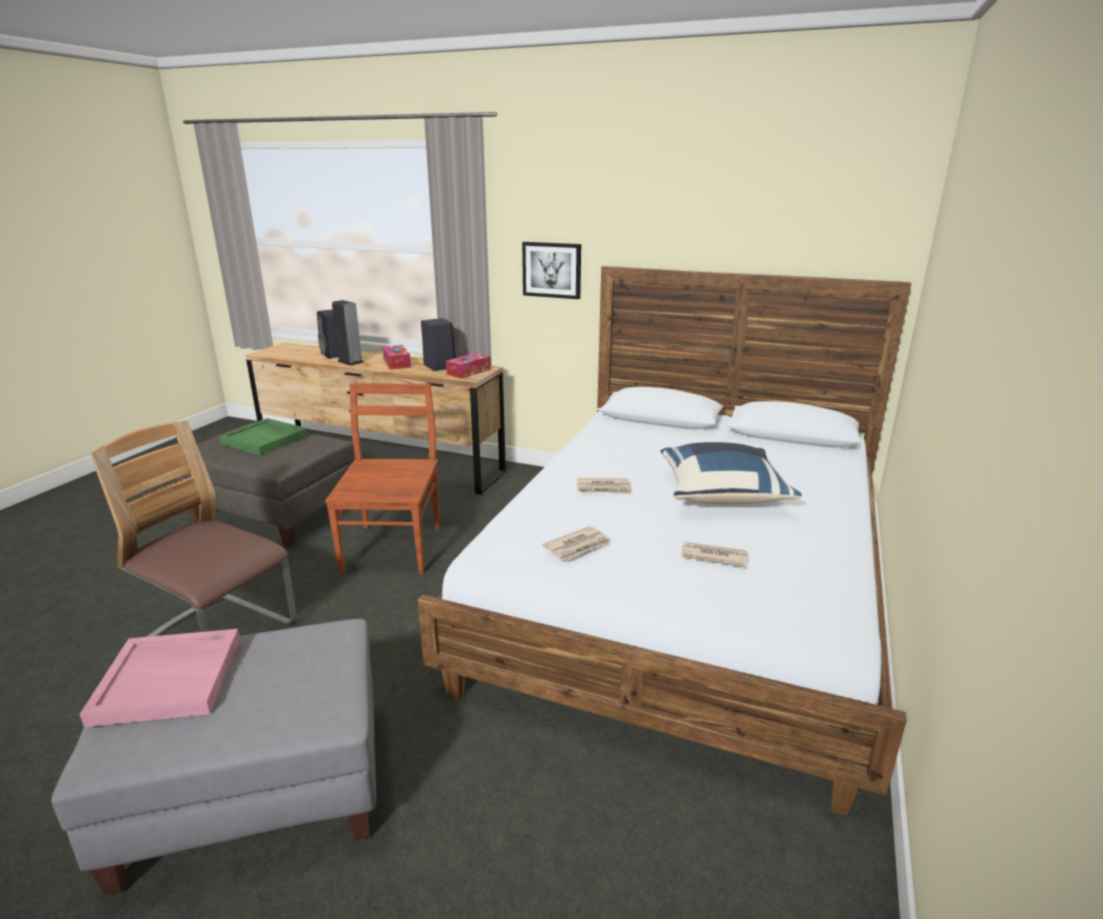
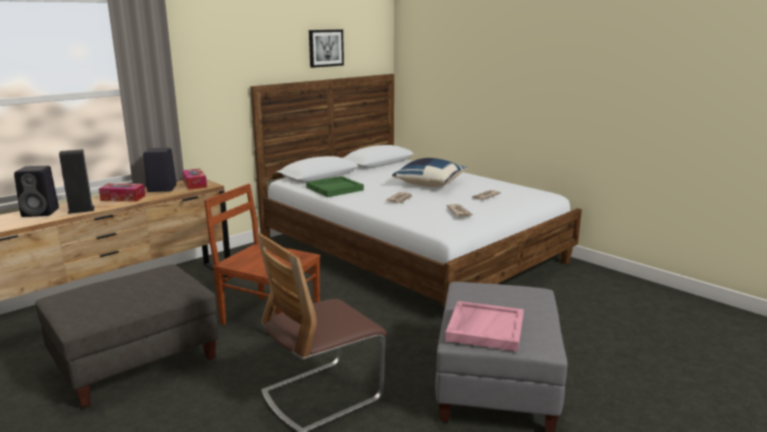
camera: 65 degrees left, 5 degrees down
(265, 439) = (114, 291): green tray -> green tray (334, 188)
(552, 270) = (213, 95): picture -> picture (325, 48)

